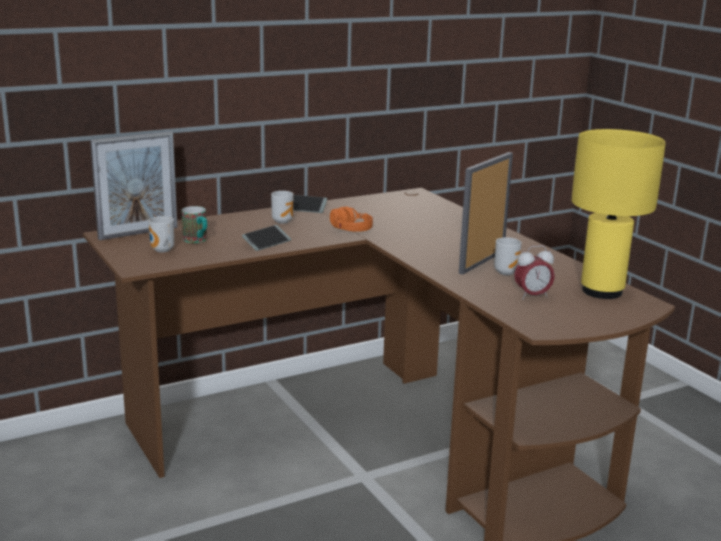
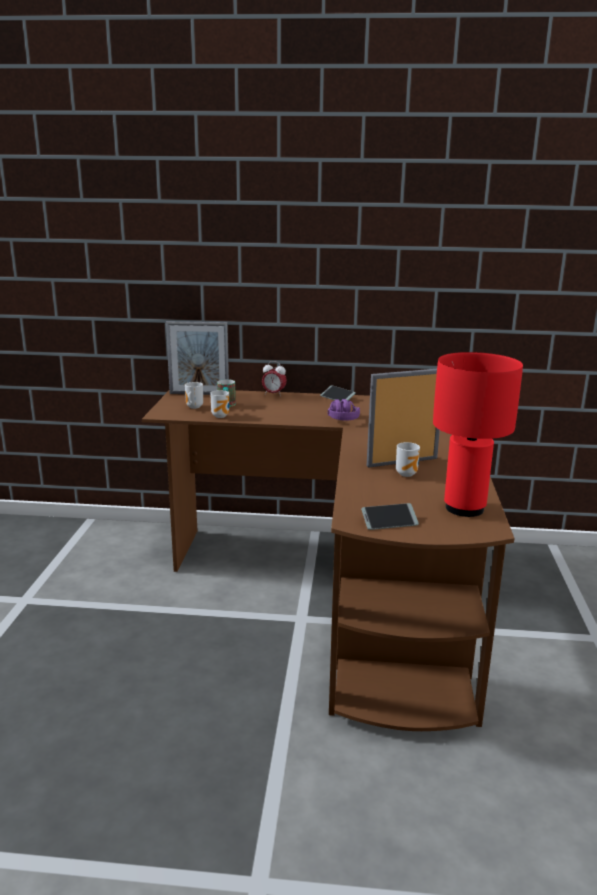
camera: 35 degrees right, 0 degrees up
(266, 243) = (267, 415): phone -> phone (389, 522)
(283, 221) = (306, 403): mug -> mug (221, 416)
(345, 228) = (341, 417): orange headphones -> purple headphones
(532, 296) = (394, 496): alarm clock -> alarm clock (274, 394)
(601, 291) = (465, 508): yellow table lamp -> red table lamp

